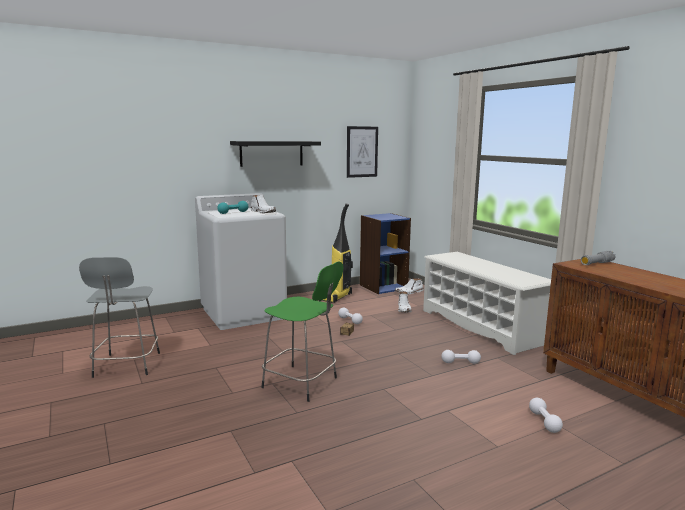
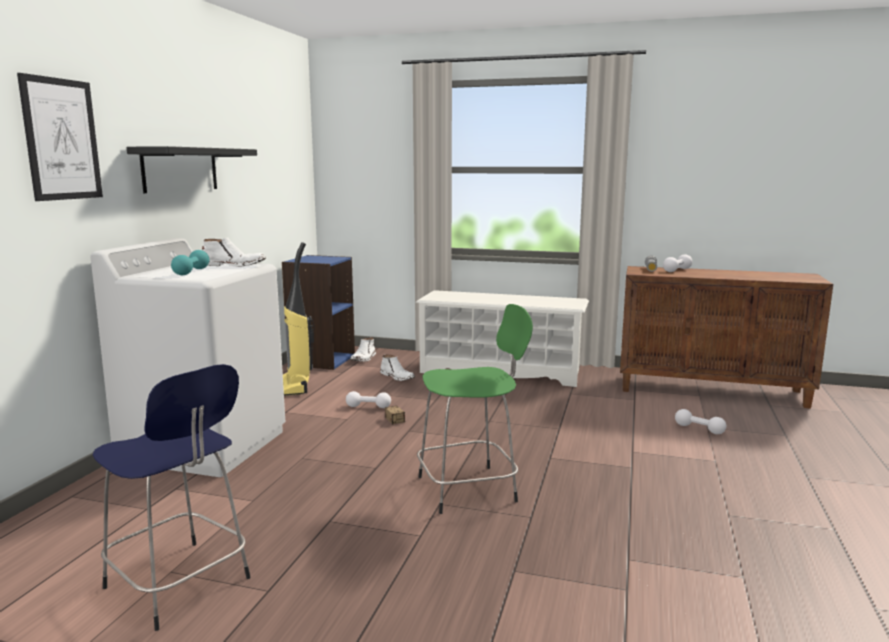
camera: 45 degrees left, 0 degrees up
(126, 366) = (180, 585): grey stool -> blue stool
(362, 152) = (273, 167): picture -> picture (62, 139)
(460, 362) = (555, 408): white dumbbell -> white dumbbell (677, 270)

